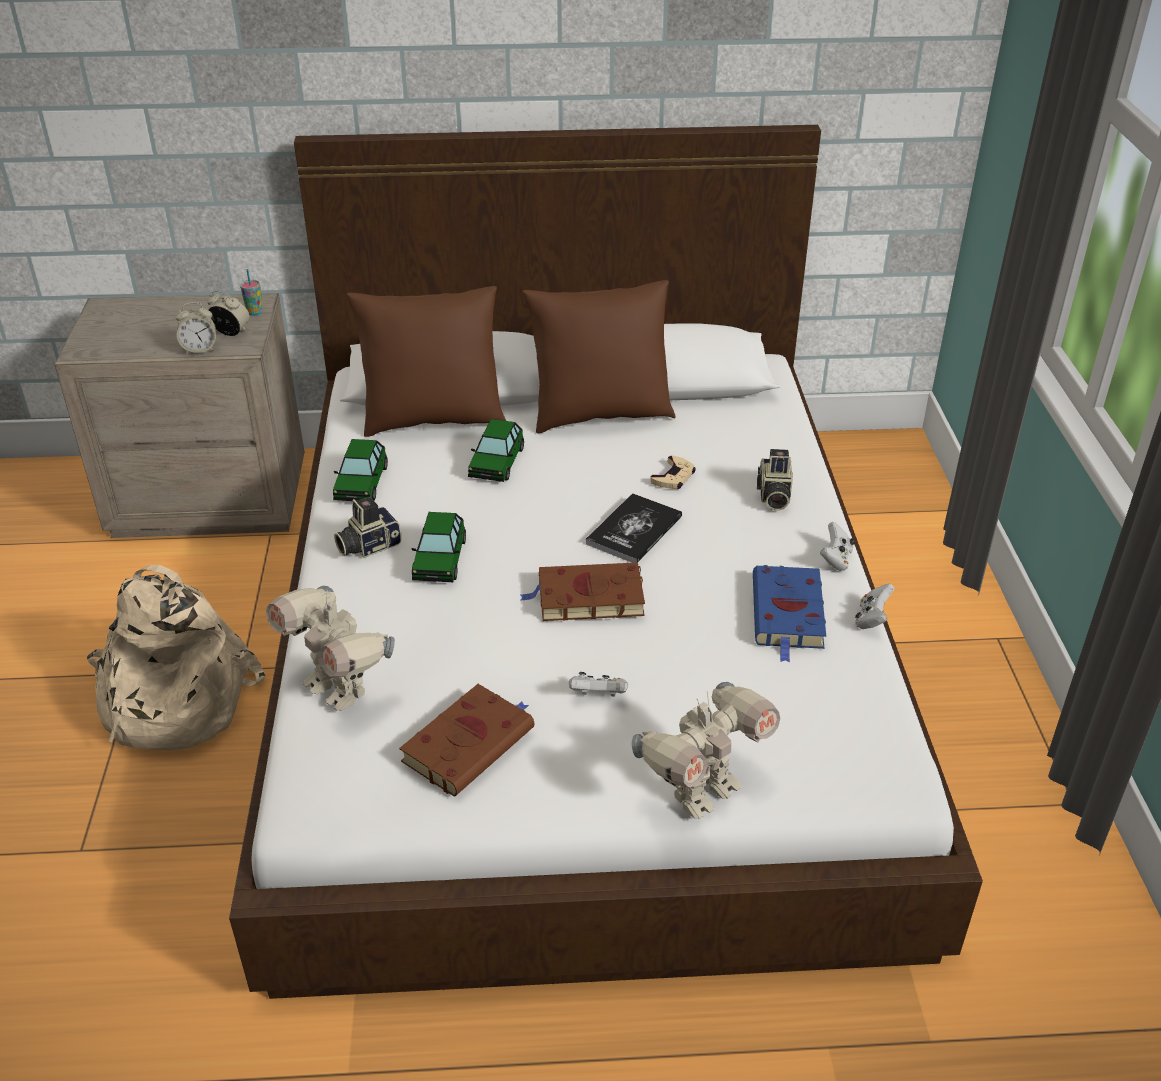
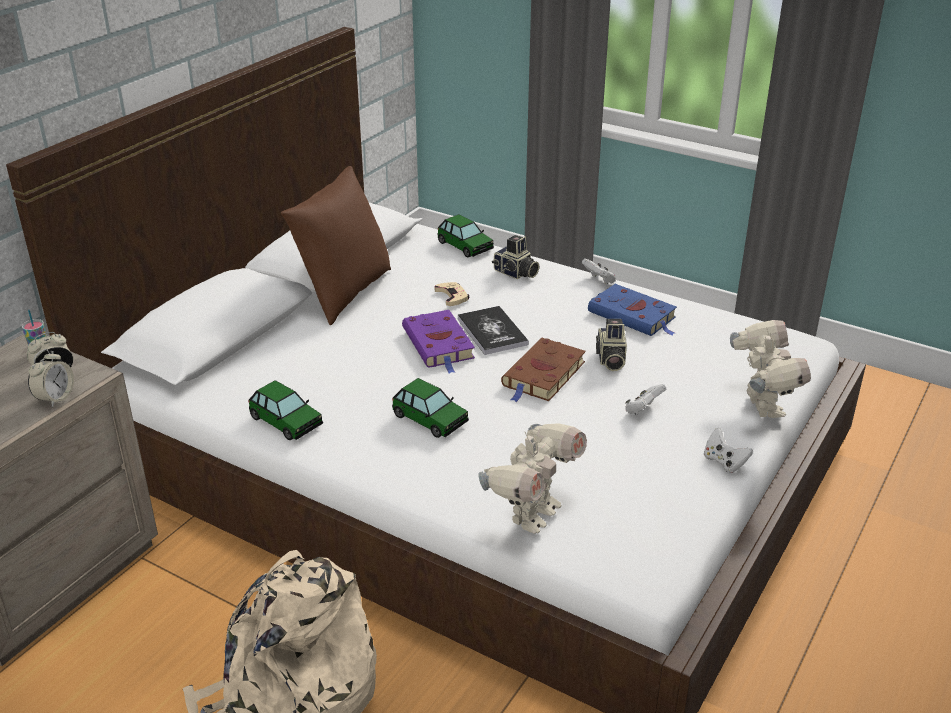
camera: 55 degrees left, 5 degrees down
(339, 688) = (532, 514): toy robot -> toy robot turned 45 degrees counterclockwise
(368, 545) = (371, 445): camera -> camera (610, 359)
(433, 419) = (248, 360): brown pillow -> none
(470, 743) = (646, 475): brown book -> none
(496, 462) = (343, 354): toy car -> toy car (465, 246)
(571, 509) = (439, 345): none -> purple book
(871, 619) = (664, 293): white game controller -> white game controller (724, 462)

